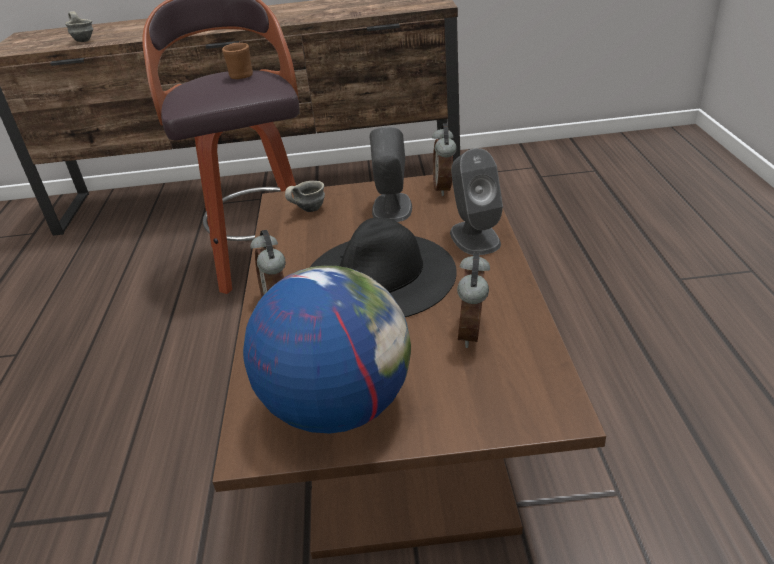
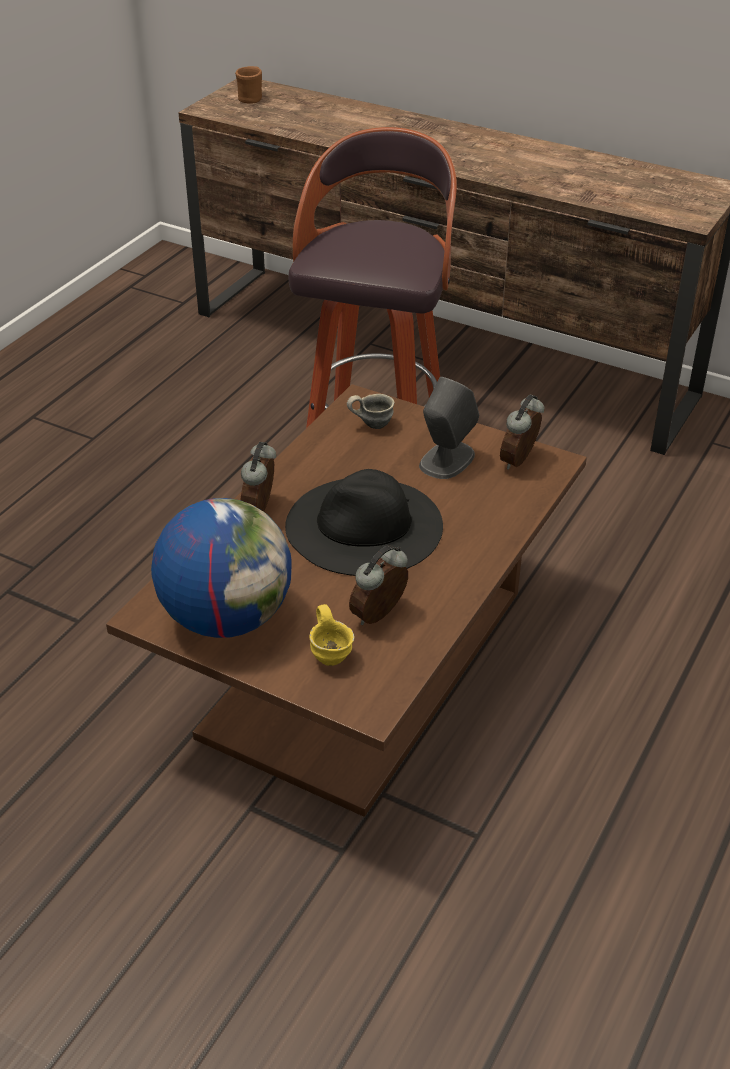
camera: 30 degrees right, 5 degrees up
(85, 40) = (292, 122): grey mug -> none
(241, 75) = (402, 239): brown mug -> brown mug (252, 98)
(471, 385) = (332, 655): none -> yellow mug
(474, 237) = (484, 529): grey speaker -> none

